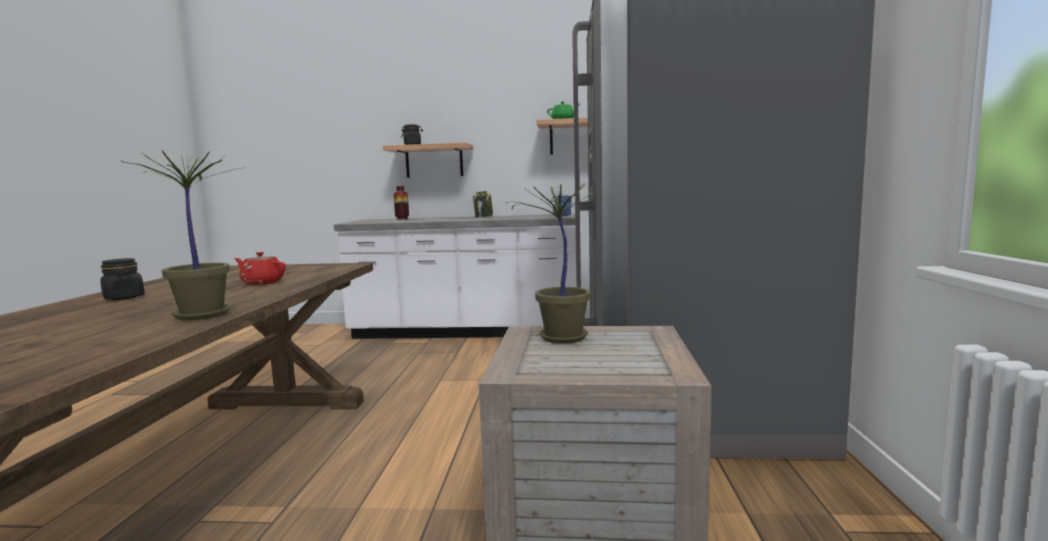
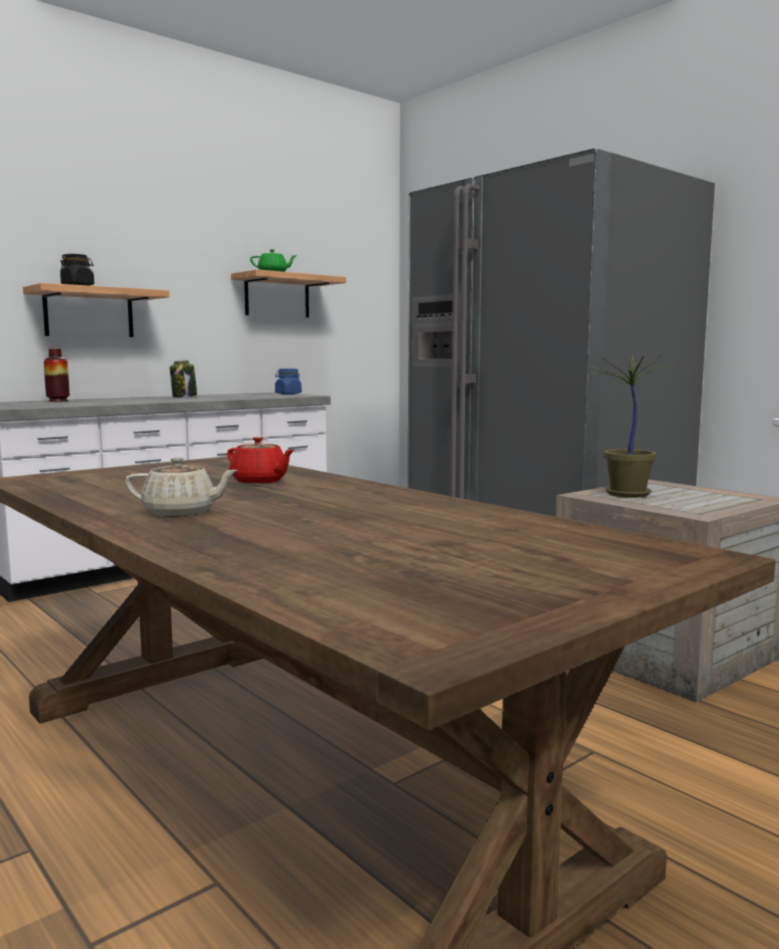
camera: 45 degrees left, 0 degrees up
(124, 298) = (181, 513): black jar -> beige teapot
(201, 315) = (429, 504): potted plant -> none
(262, 283) = (260, 481): red teapot -> red teapot turned 120 degrees counterclockwise

